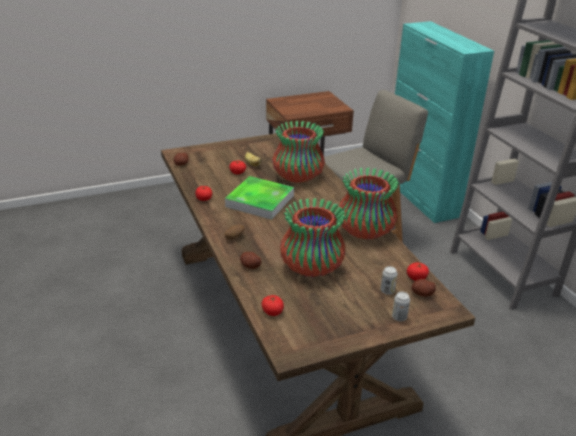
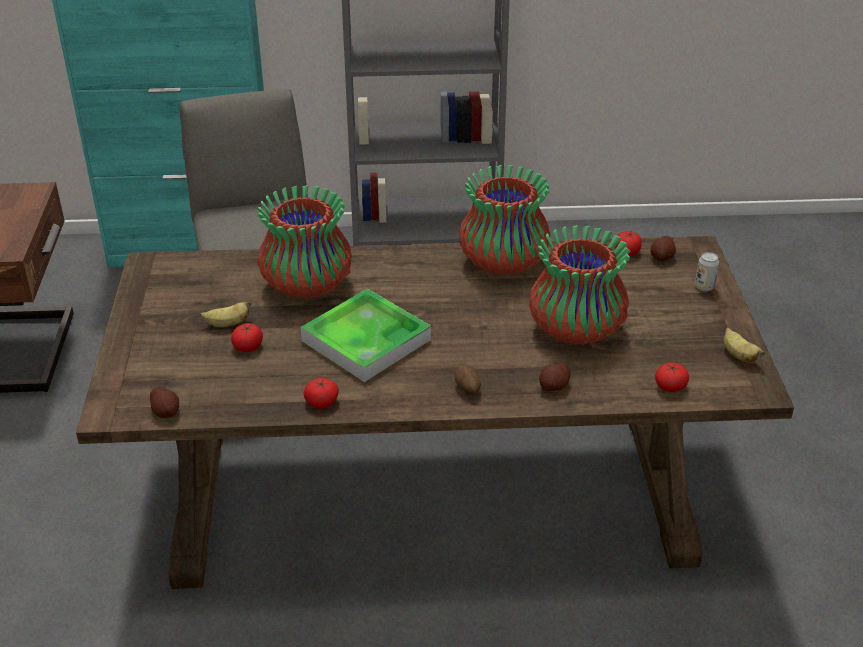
camera: 70 degrees left, 5 degrees up
(324, 340) = (738, 355): none -> banana
(387, 291) = (649, 281): can -> none

